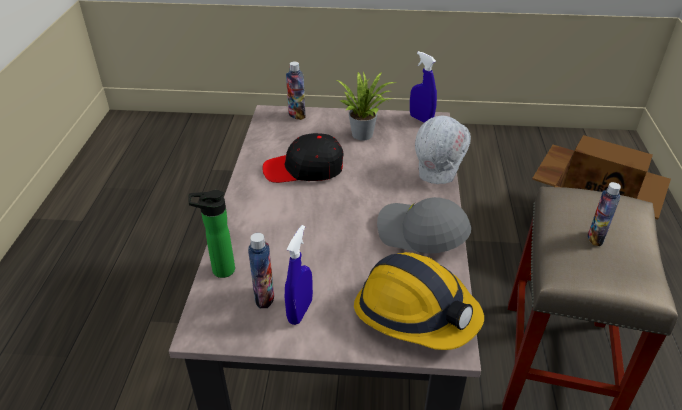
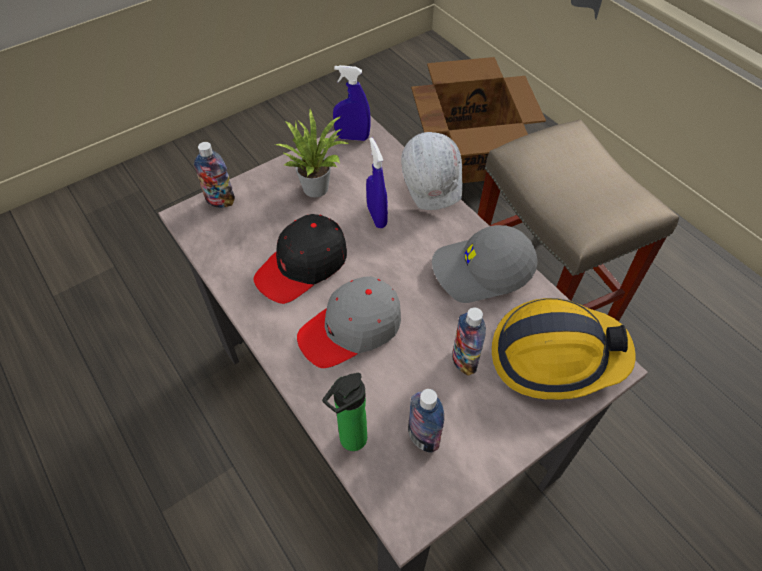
camera: 40 degrees left, 15 degrees up
(292, 216) = (351, 329): none -> grey cap
(300, 311) = (468, 427): blue spray bottle -> blue spray bottle (376, 217)
(595, 238) = (576, 180): bottle -> bottle (464, 361)

